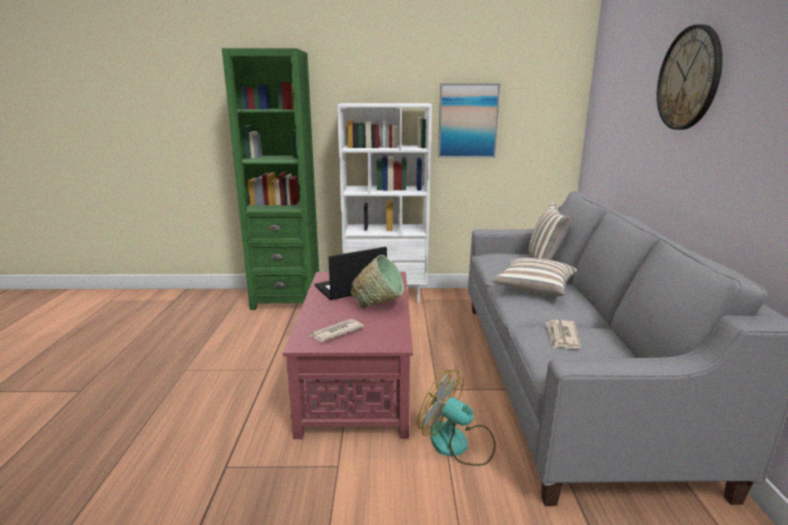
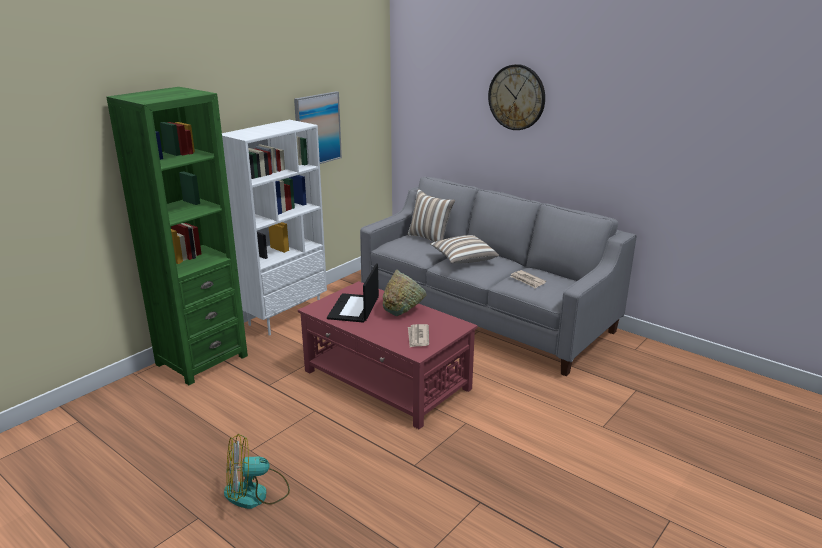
camera: 50 degrees left, 5 degrees up
(458, 444) = (496, 376): fan -> fan (256, 493)

